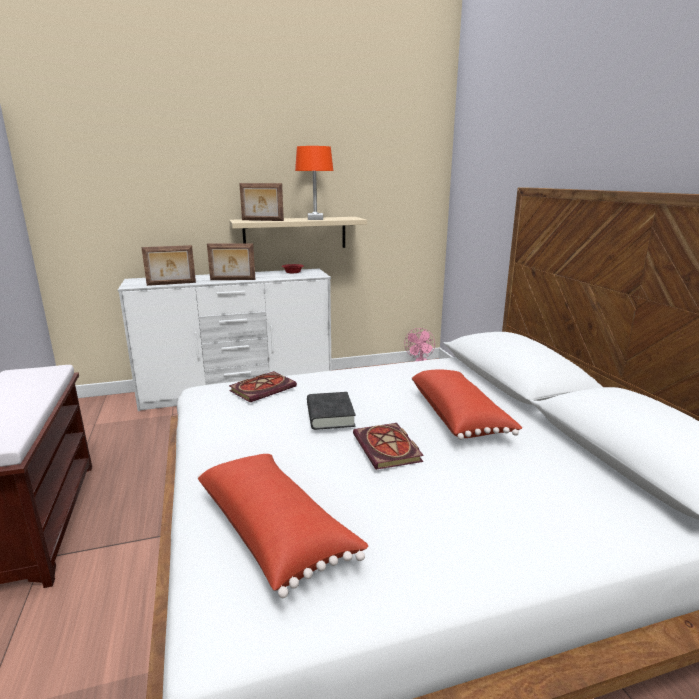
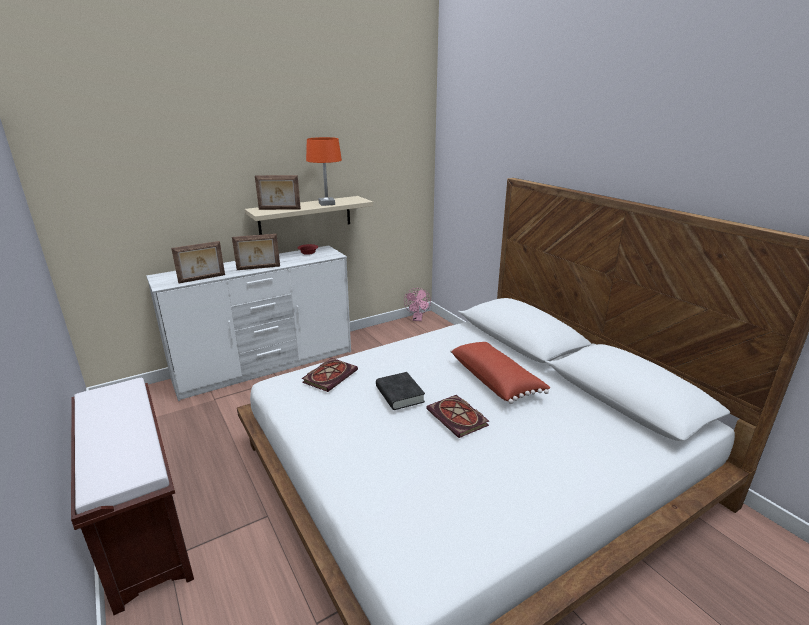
camera: 15 degrees left, 5 degrees up
(275, 531) = (411, 502): red pillow -> none

